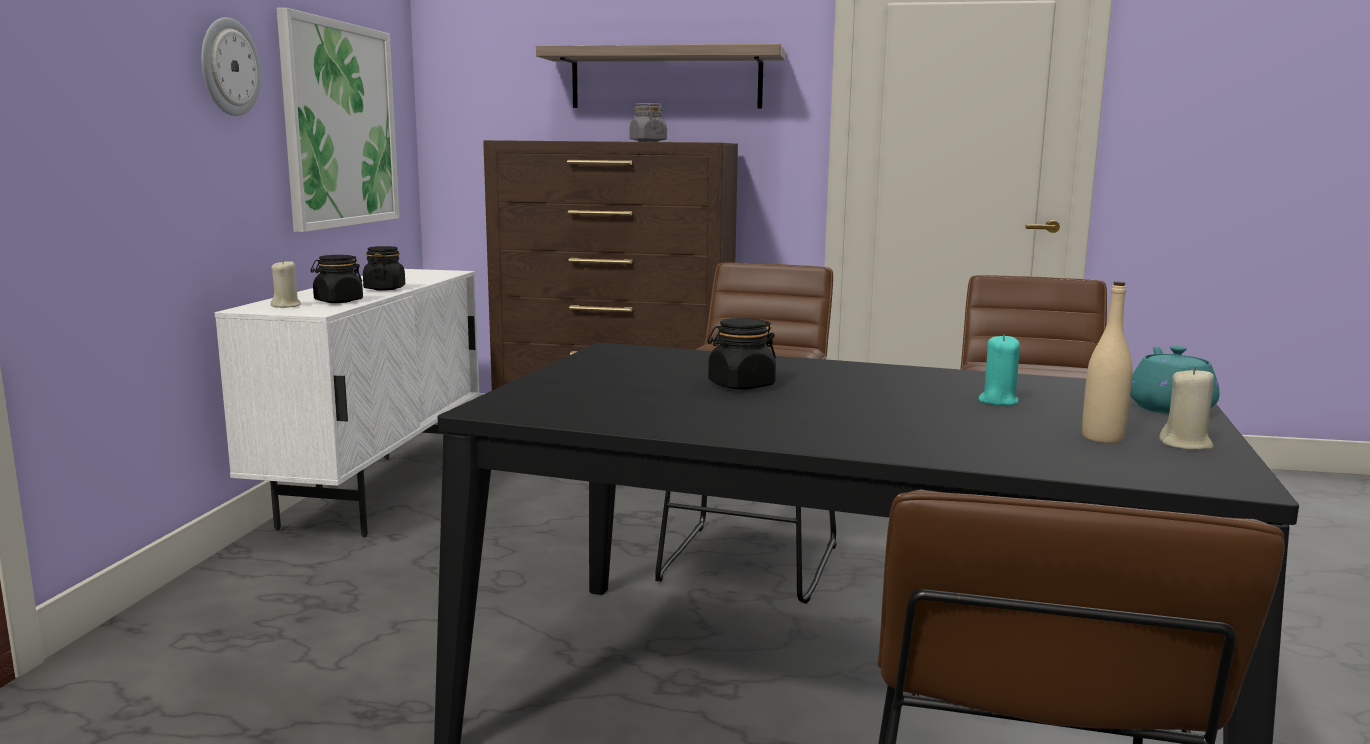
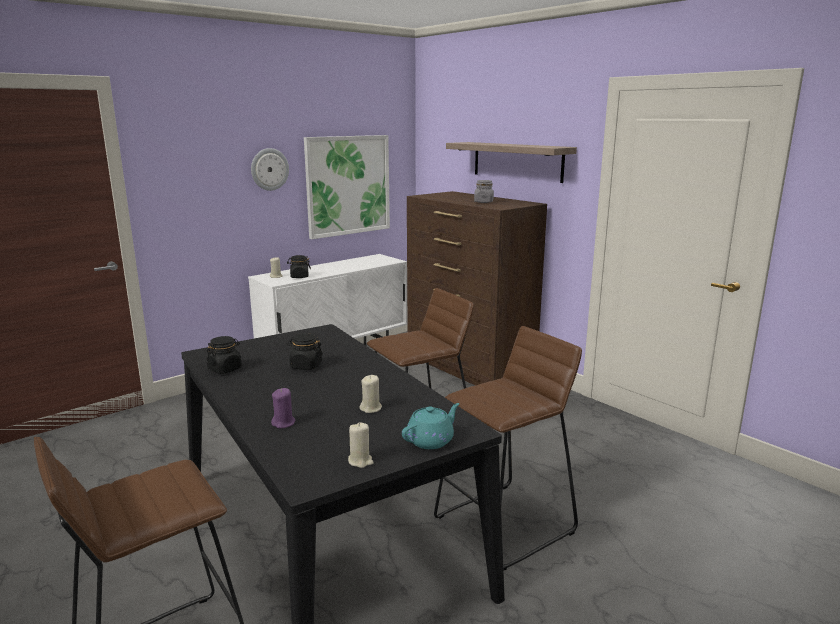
camera: 40 degrees right, 5 degrees up
(384, 289) = (336, 270): black jar -> black jar (225, 369)
(957, 441) = (284, 423): none -> purple candle
(998, 401) = (371, 408): turquoise candle -> beige candle
(1102, 438) = (340, 444): beige bottle -> none

